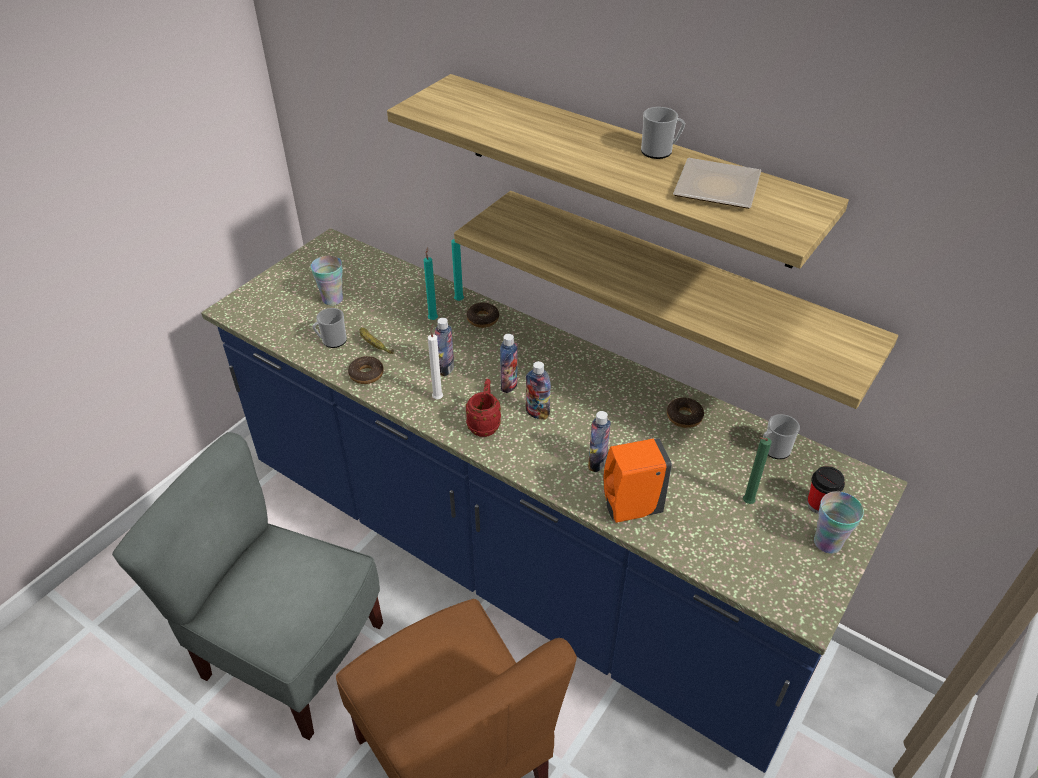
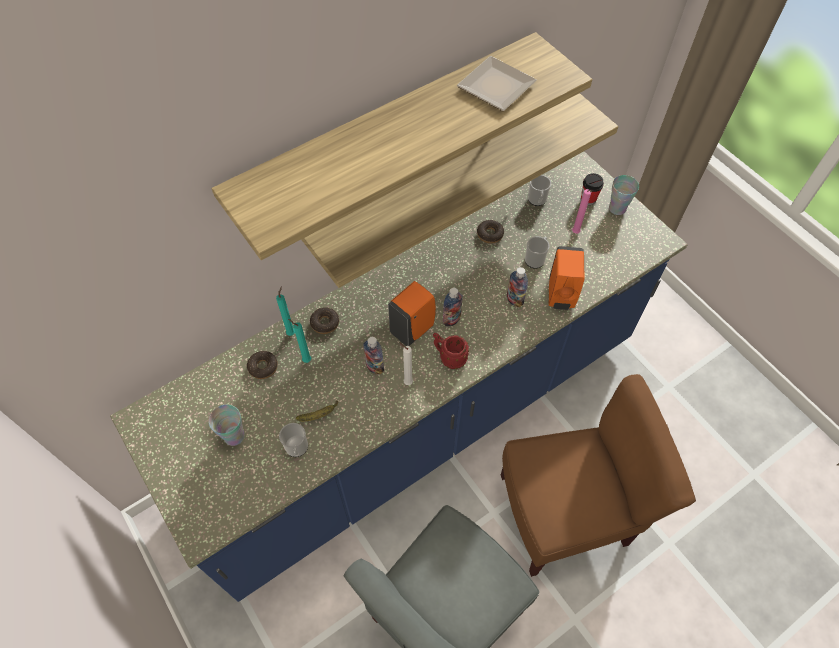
camera: 70 degrees left, 15 degrees up
(366, 374) = (355, 429): donut -> donut (263, 367)
(509, 385) = (413, 328): bottle -> orange soap dispenser
(660, 152) = (431, 97): mug -> mug (535, 259)
(746, 503) = (576, 233): green candle -> pink candle

